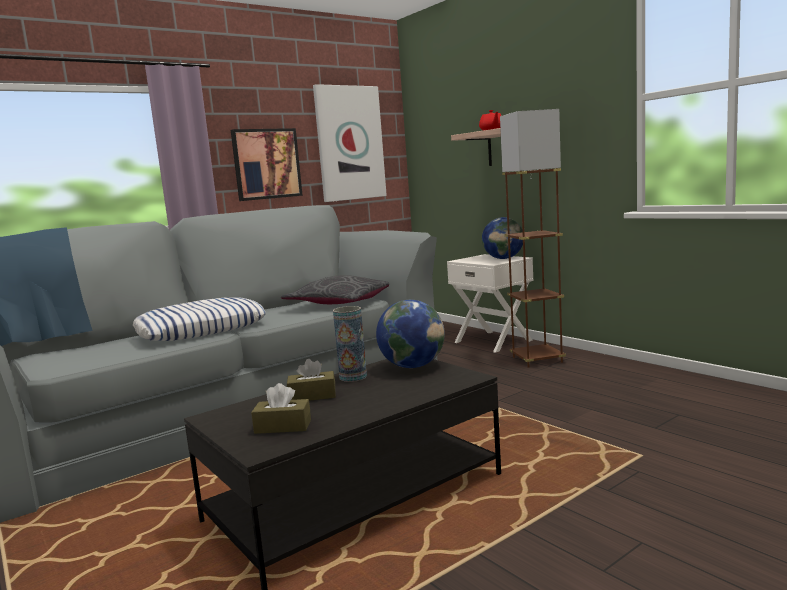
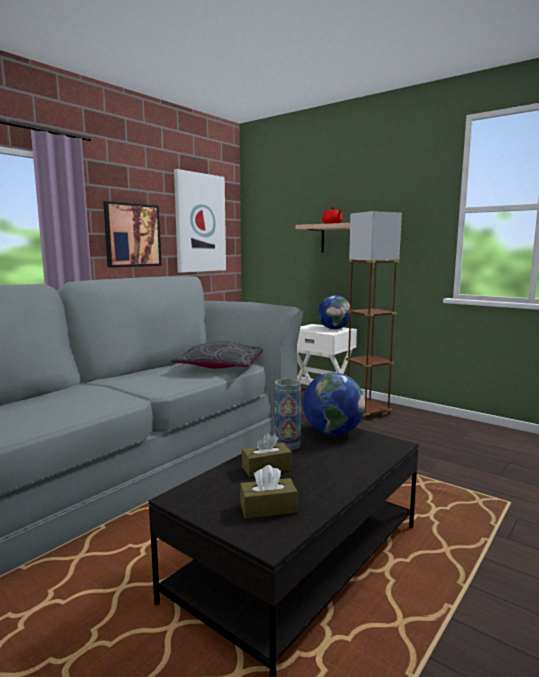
camera: 15 degrees left, 0 degrees up
(201, 329) = (104, 393): pillow -> none

